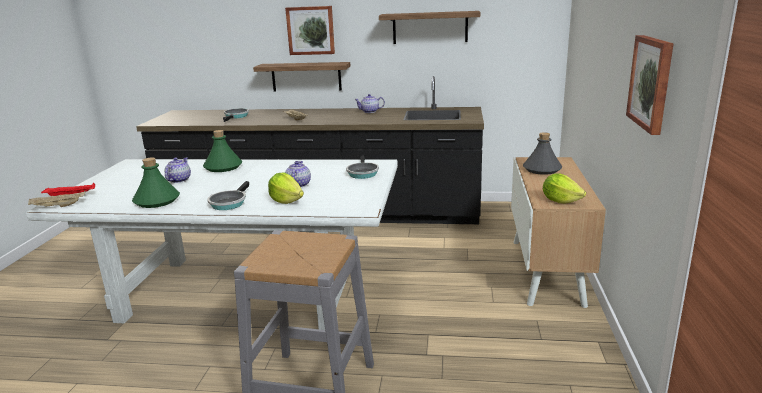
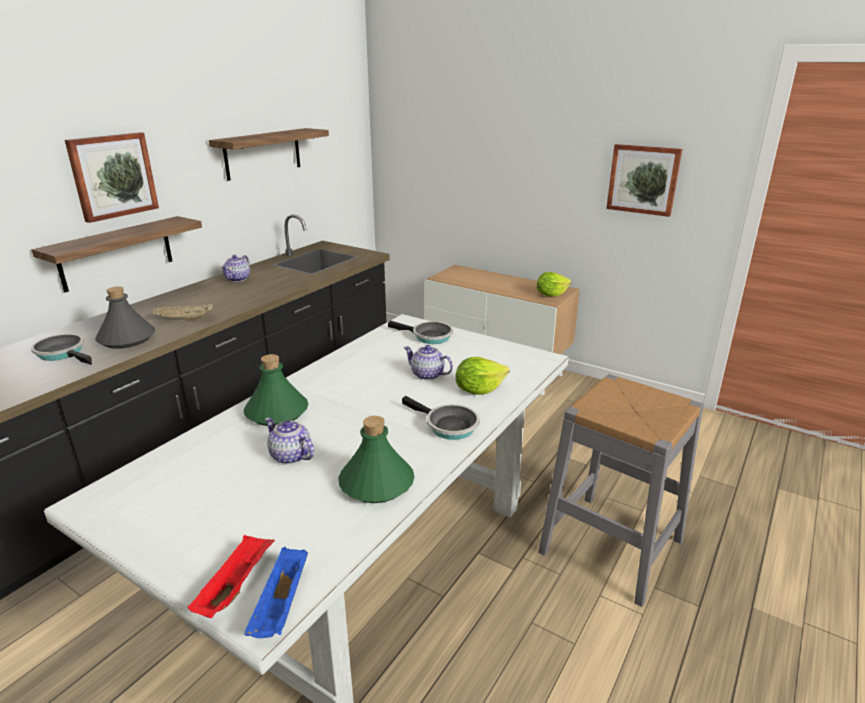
camera: 65 degrees left, 5 degrees up
(58, 207) = (281, 605): beige tray -> blue tray
(541, 169) = (473, 280): grey bottle -> grey bottle (126, 339)

